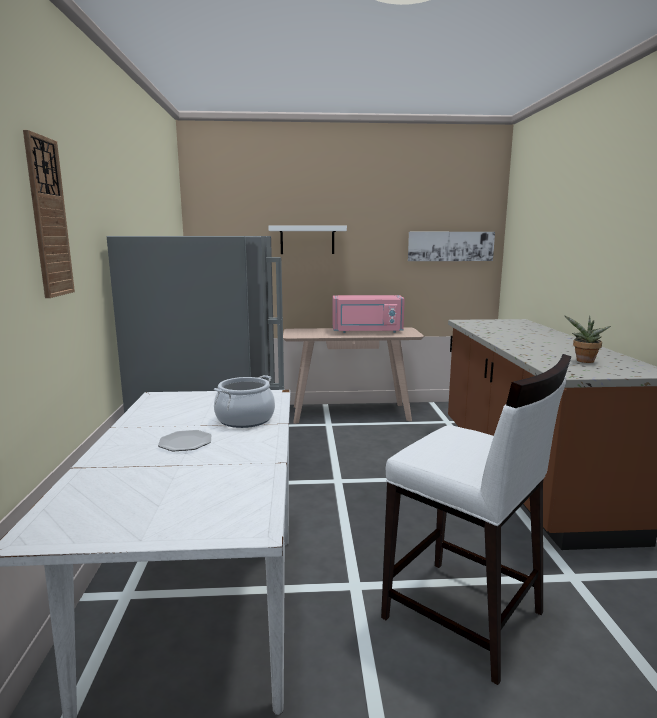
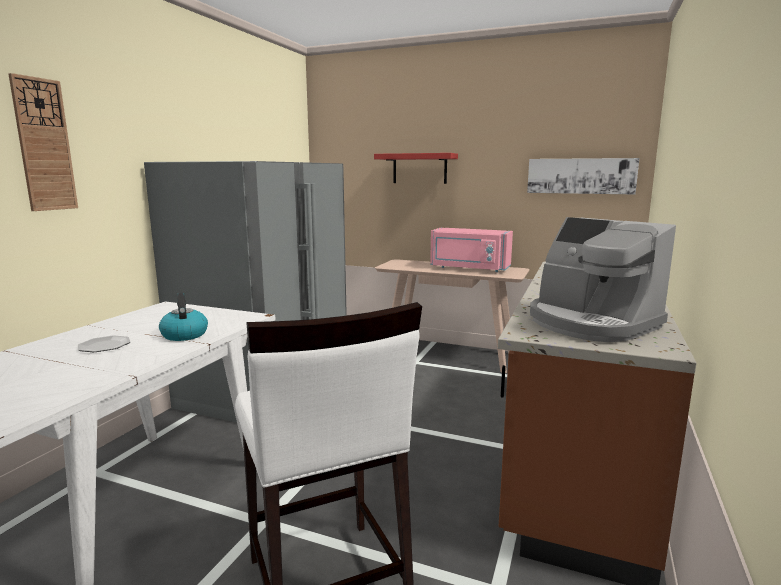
camera: 25 degrees right, 0 degrees up
(245, 419) = (184, 335): cooking pot -> kettle
(307, 240) = (419, 168): white shelf -> red shelf
(584, 361) = (590, 323): potted plant -> coffee machine

